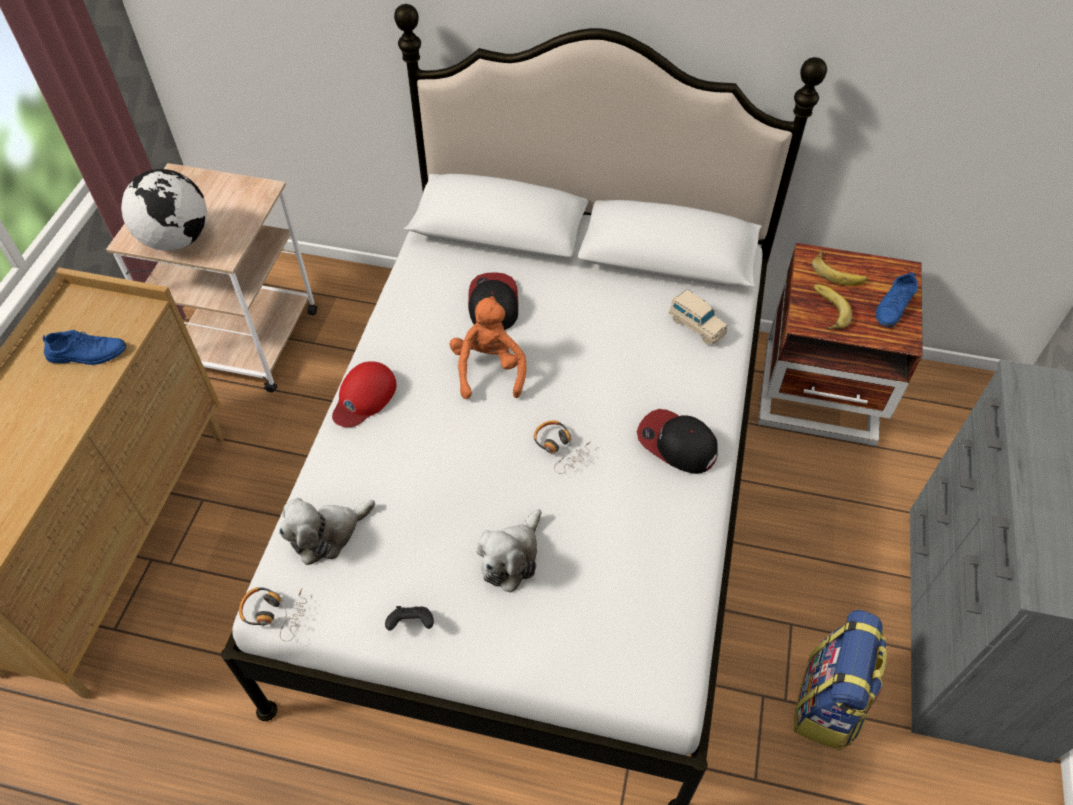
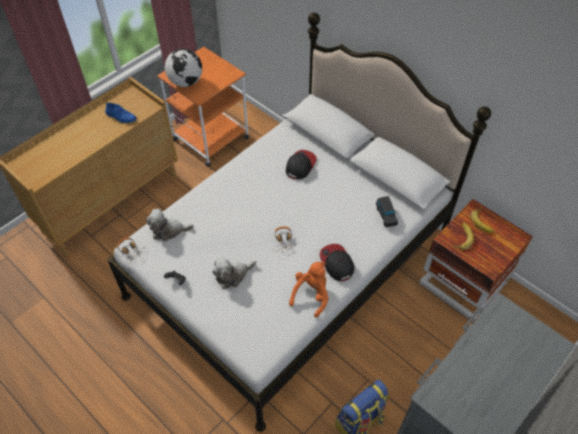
camera: 30 degrees right, 0 degrees up
(246, 338) = (211, 138): beige cart -> orange cart
(364, 397) = (219, 182): red cap -> none
(489, 369) = (278, 193): orange plush toy -> orange plush toy (311, 295)
(696, 325) = (386, 215): beige toy car -> black toy car
(893, 306) = (499, 251): blue shoe -> none

